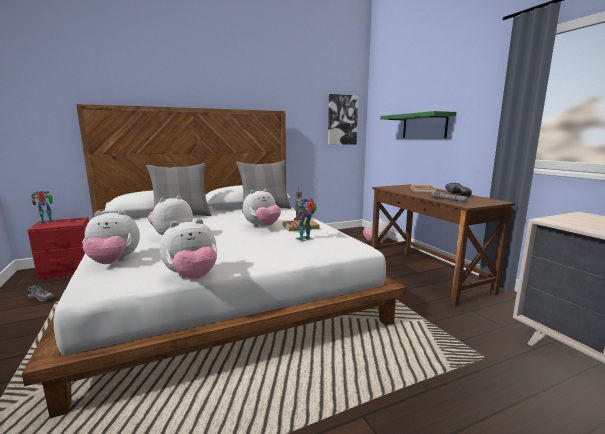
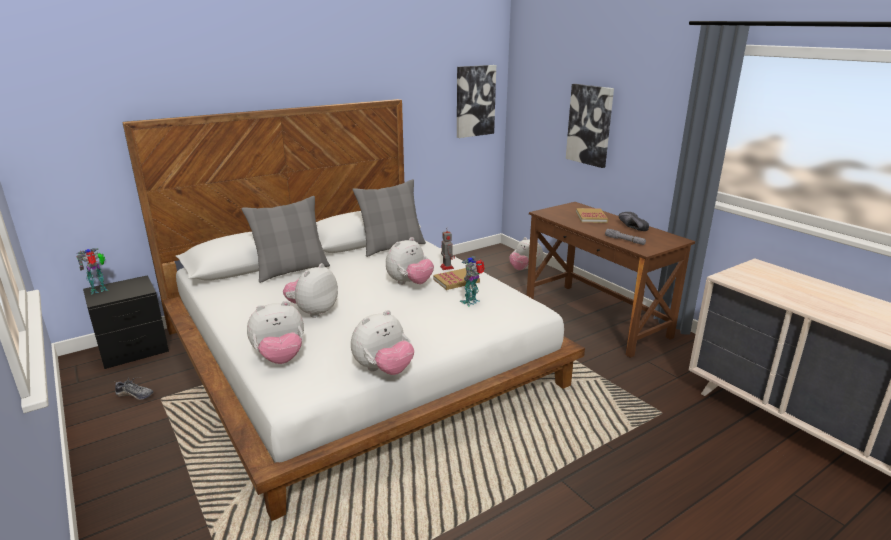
camera: 10 degrees left, 10 degrees up
(68, 270) = (134, 350): red nightstand -> black nightstand
(424, 126) = (590, 125): green shelf -> picture

